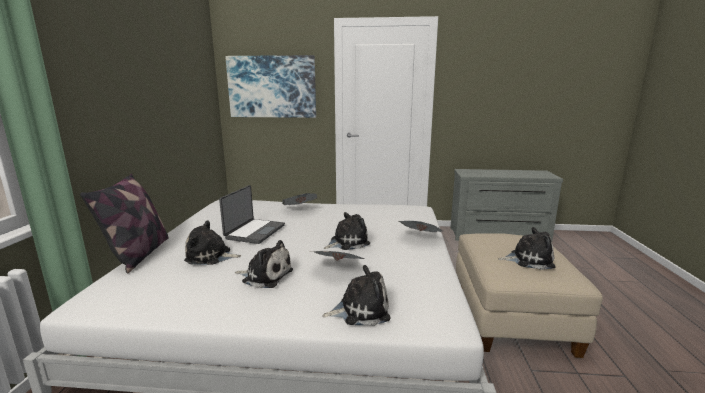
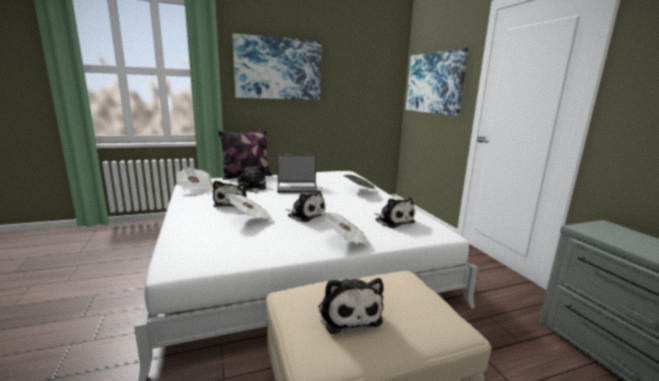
camera: 65 degrees right, 0 degrees up
(111, 72) = (278, 68): none -> picture
(159, 300) = (196, 191): none -> newspaper
(360, 310) = (193, 235): plush toy -> plush toy (393, 221)

